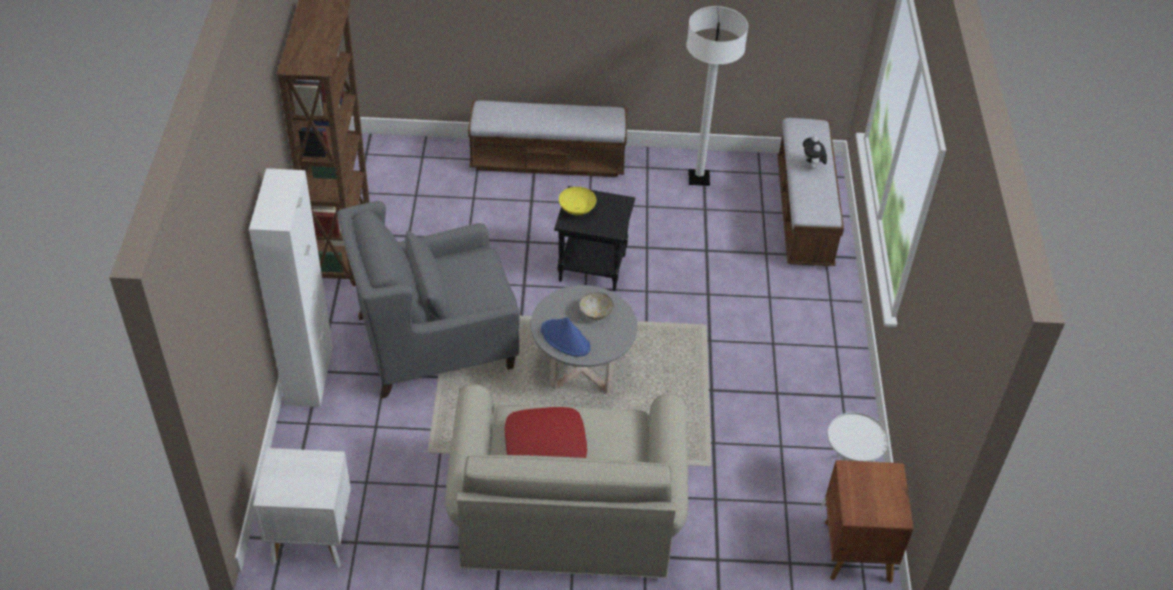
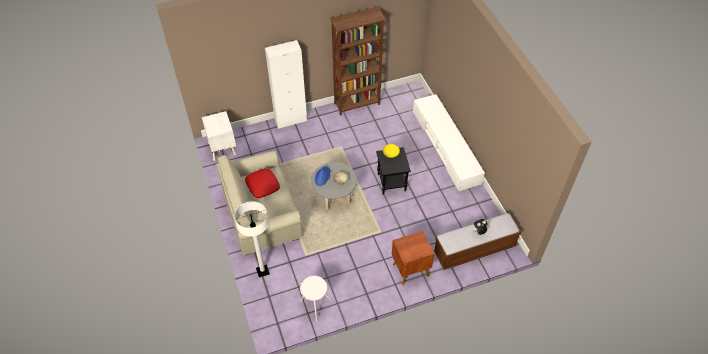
camera: 70 degrees right, 5 degrees up
(435, 342) = (325, 148): grey armchair -> none
(548, 161) = (446, 147): bench -> white tv stand
(698, 178) = (471, 203): white floor lamp -> white floor lamp (262, 271)
(856, 552) = (283, 319): brown nightstand -> brown nightstand (410, 269)

